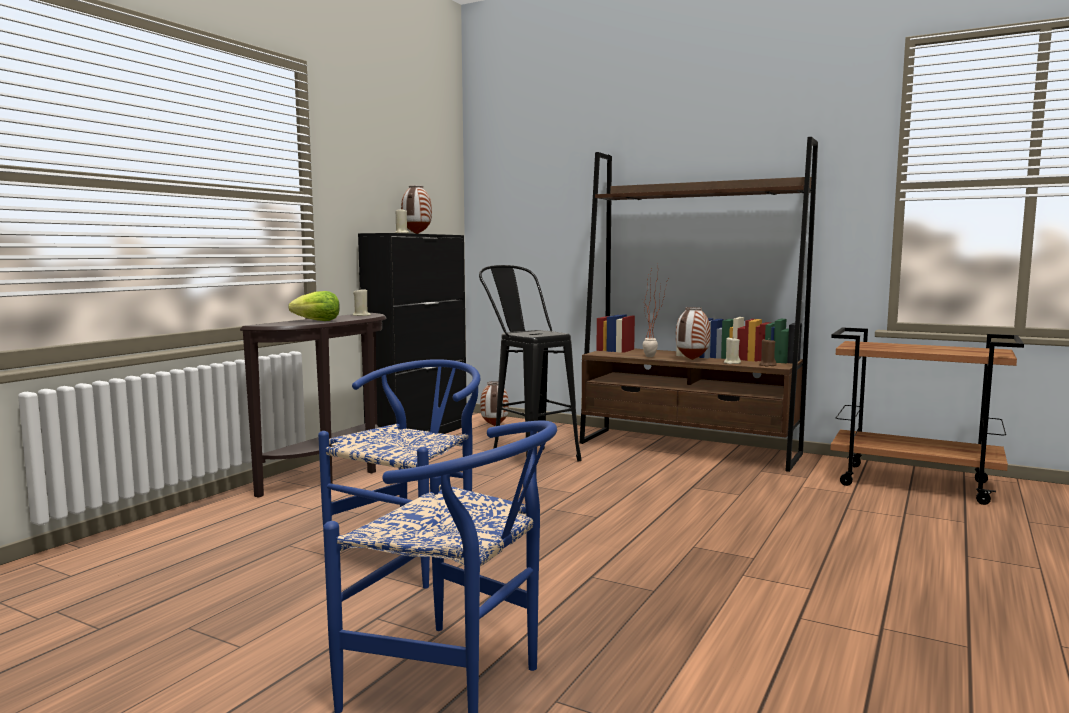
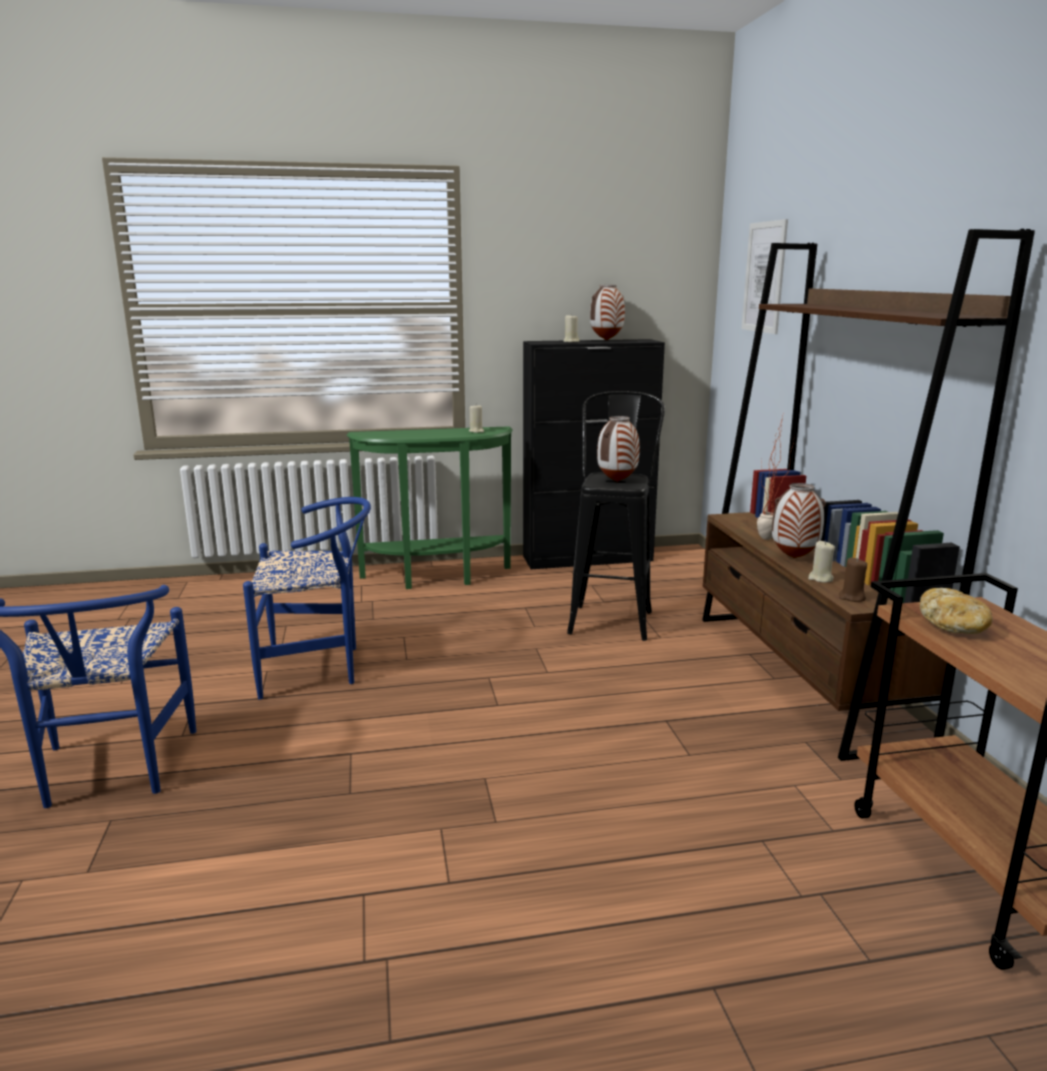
camera: 50 degrees right, 10 degrees up
(318, 321) = (410, 435): lettuce -> none
(335, 476) = (437, 578): brown console table -> green console table
(494, 426) = (677, 569): vase -> vase (617, 481)
(537, 184) = (764, 277): none -> picture
(880, 347) = (953, 627): none -> bread

